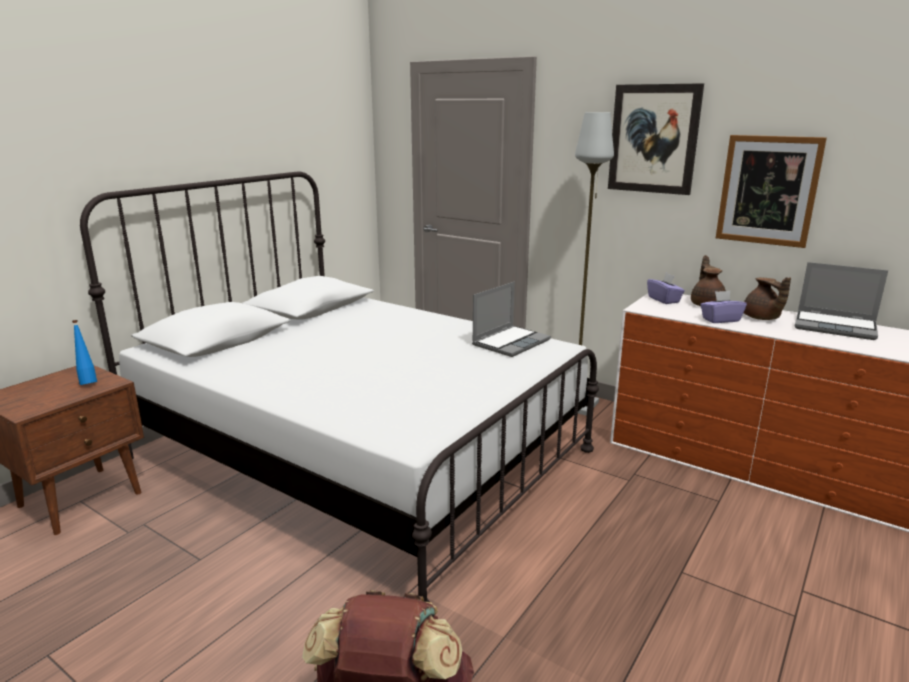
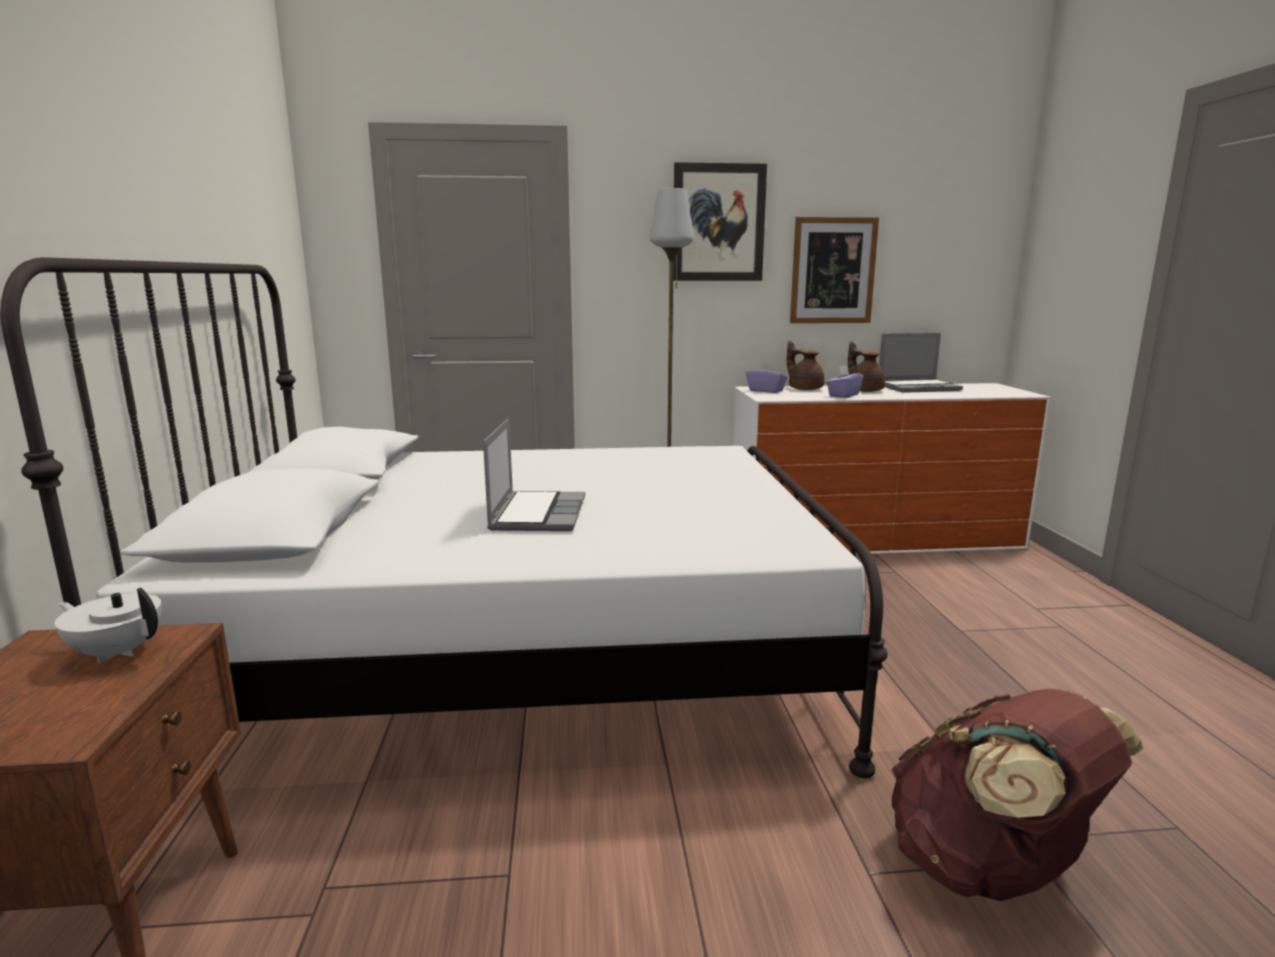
camera: 40 degrees left, 5 degrees down
(88, 382) = (117, 652): blue bottle -> white teapot
(511, 342) = (674, 454): laptop -> laptop (537, 513)
(761, 318) = (864, 390): brown teapot -> brown teapot turned 150 degrees counterclockwise

